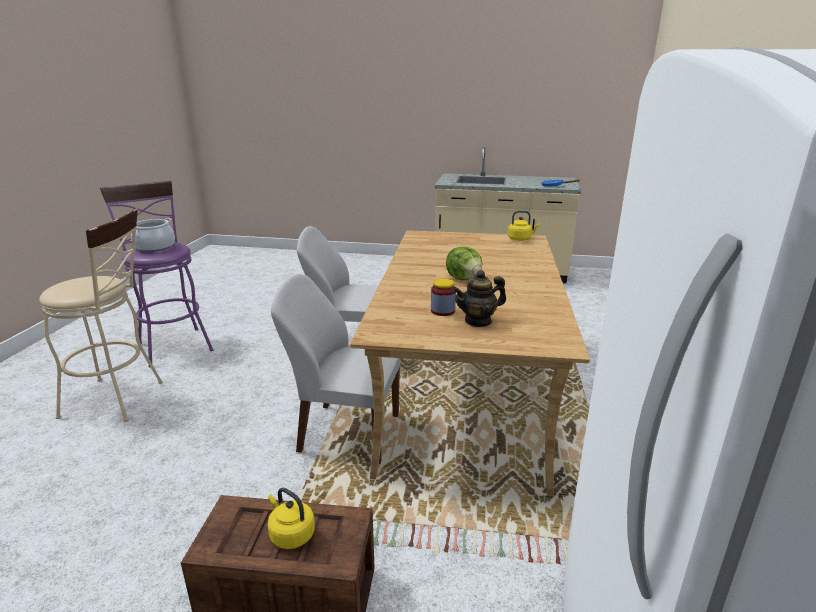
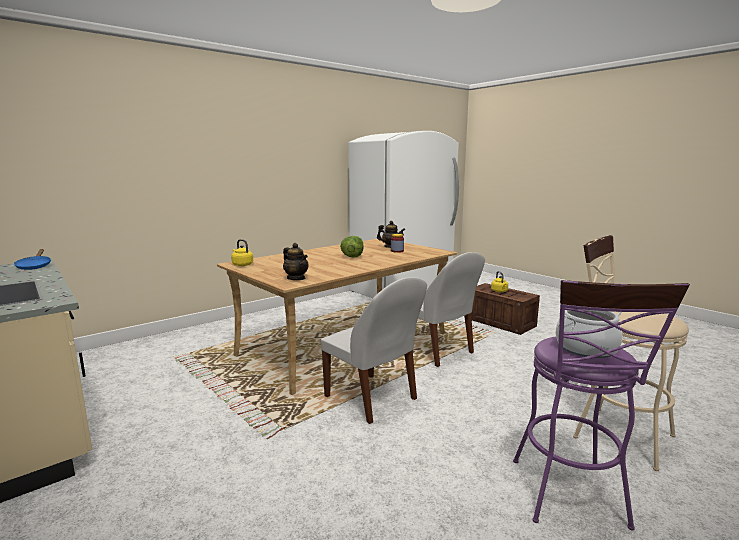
camera: 140 degrees left, 10 degrees down
(426, 238) = (296, 278): none -> teapot

